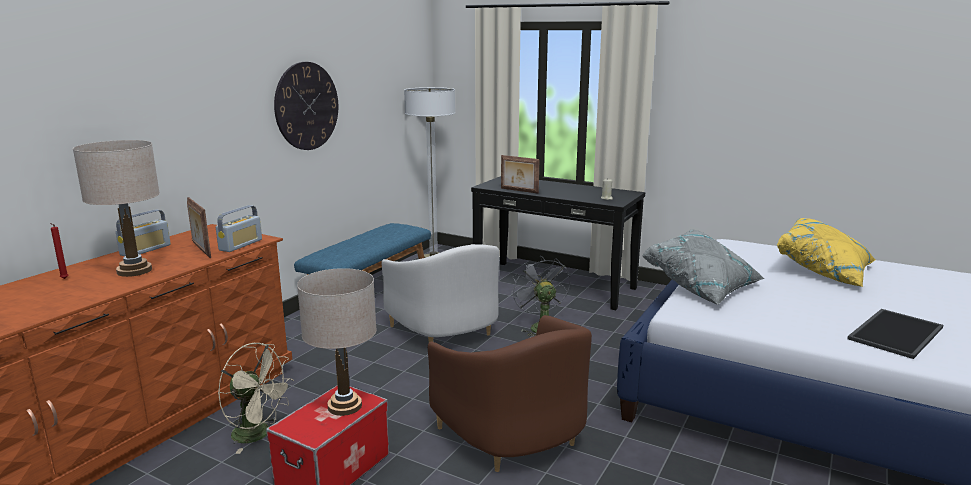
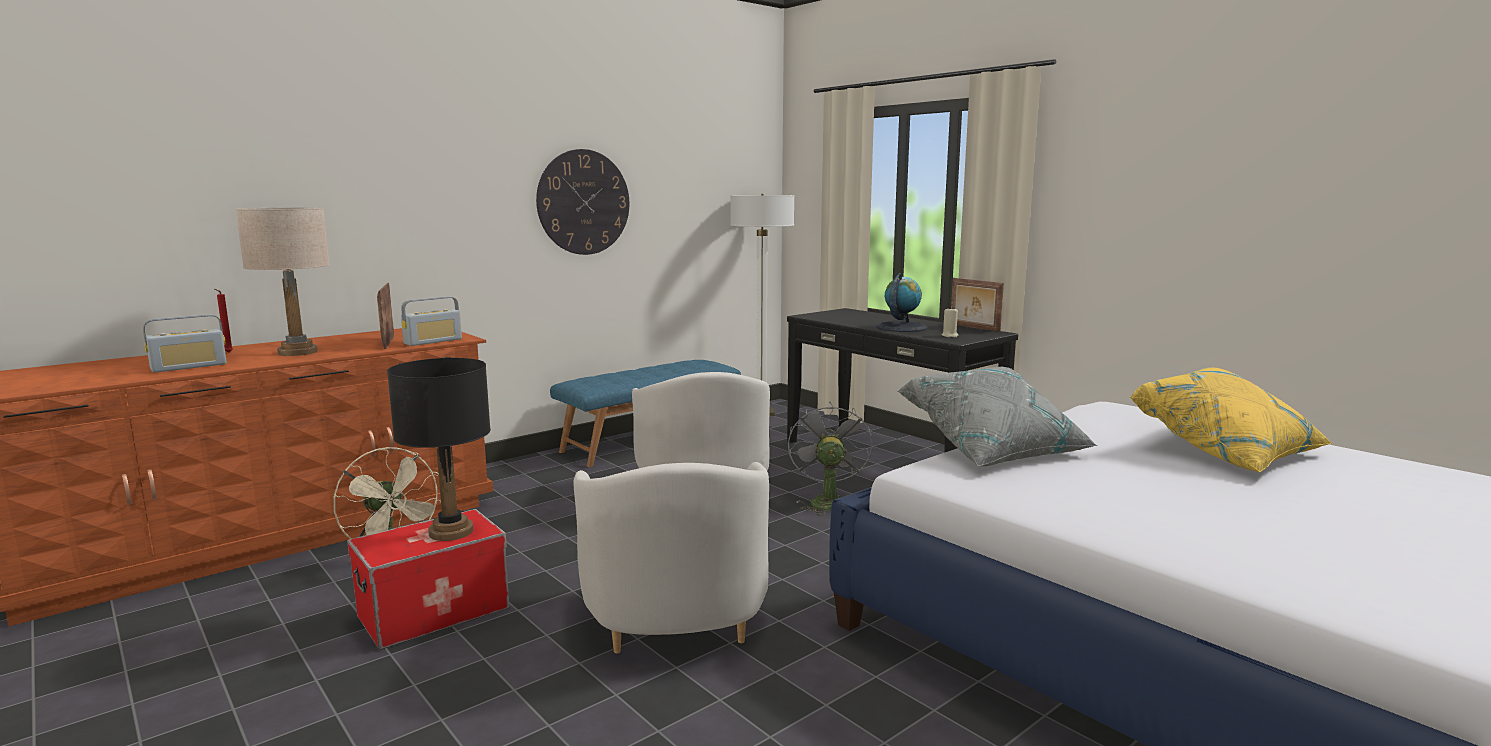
camera: 20 degrees right, 5 degrees down
(146, 250) = (339, 338): radio -> radio (189, 367)
(344, 406) = (450, 532): beige table lamp -> black table lamp
(514, 436) = (676, 617): brown armchair -> white armchair
(519, 191) = (841, 322): picture frame -> picture frame (973, 328)
(565, 193) = (901, 327): none -> globe
(894, 332) = (1256, 539): tray -> none

